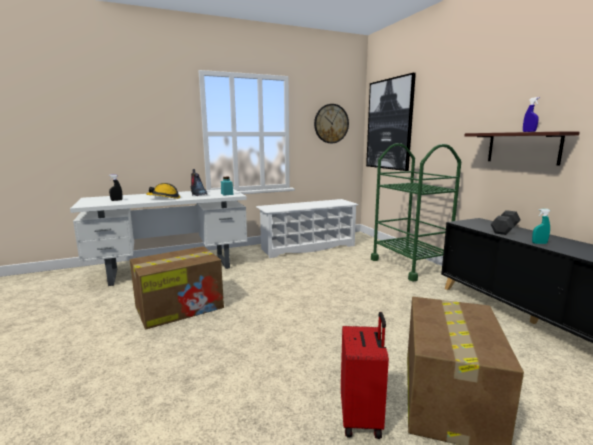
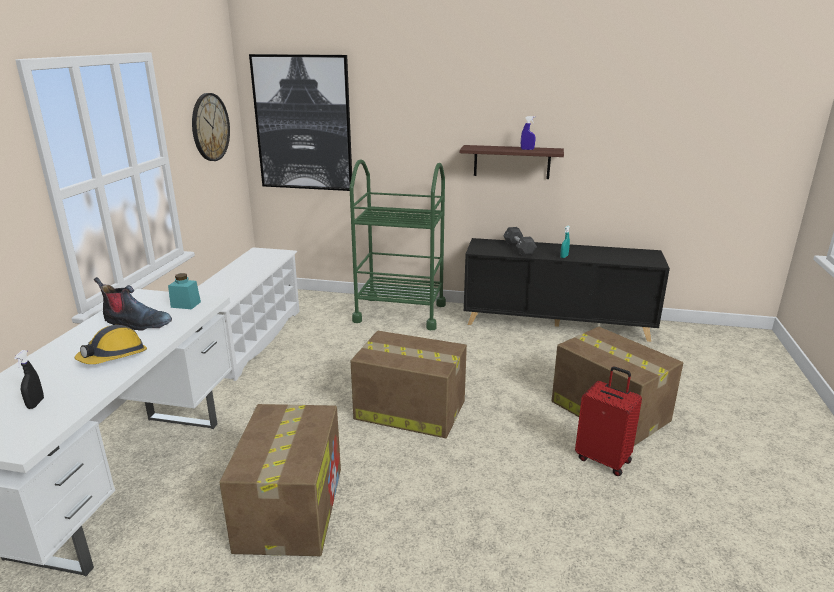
camera: 55 degrees left, 10 degrees up
(307, 305) = (408, 410): none -> cardboard box

